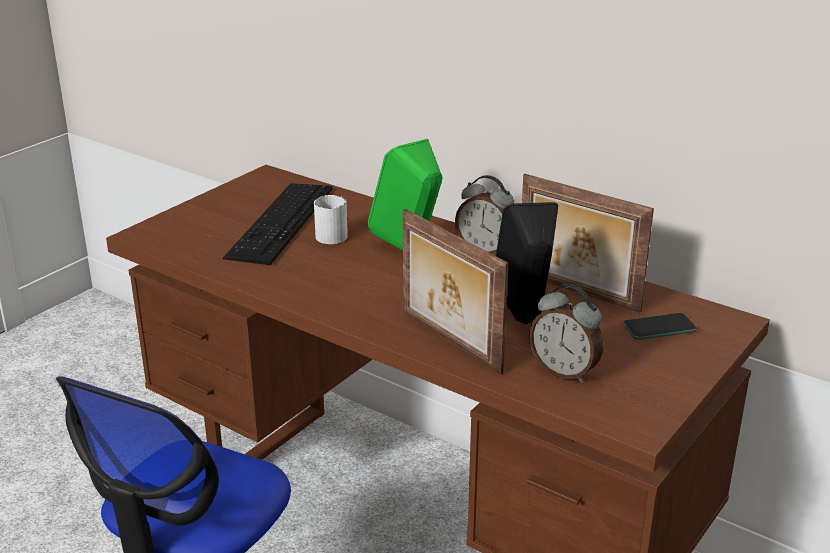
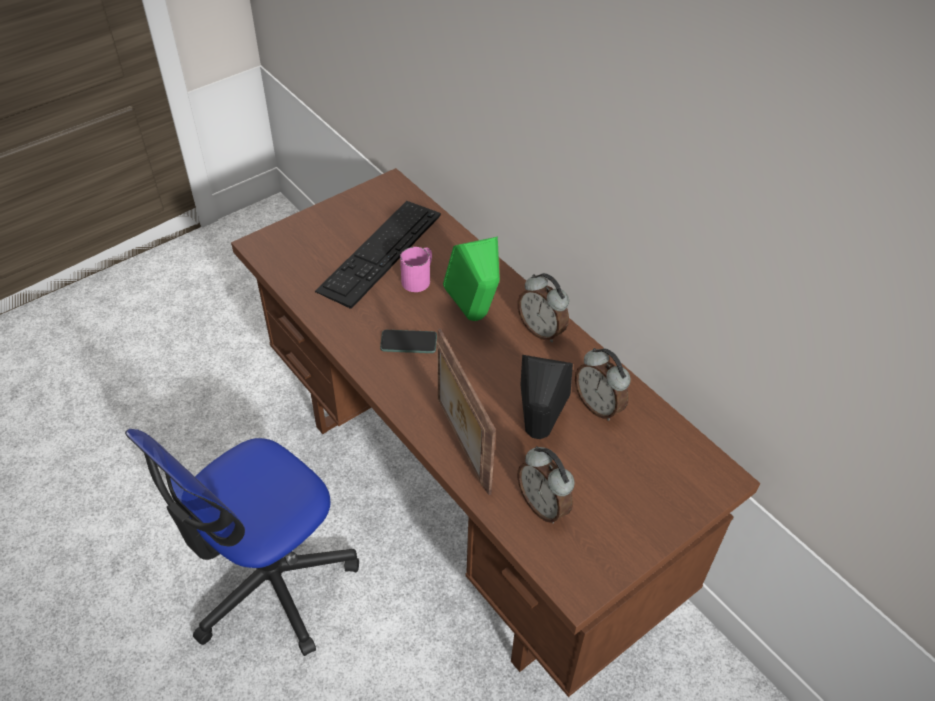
camera: 15 degrees right, 20 degrees up
(334, 233) = (419, 278): white mug -> pink mug
(576, 292) = (599, 406): picture frame -> alarm clock
(659, 328) = (652, 470): phone -> phone (408, 342)

